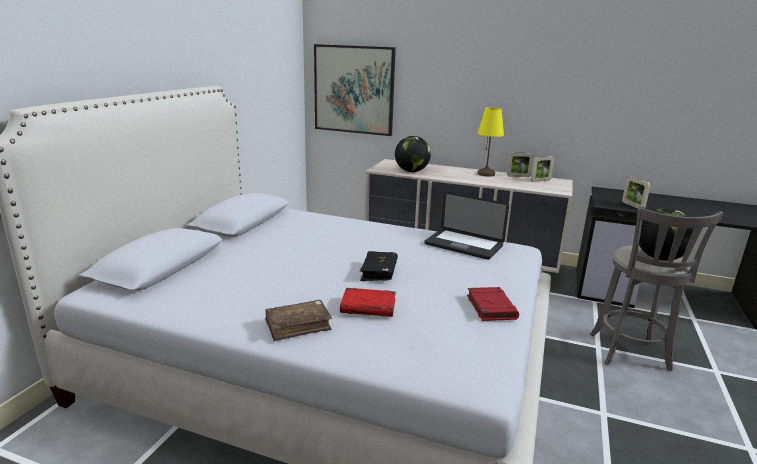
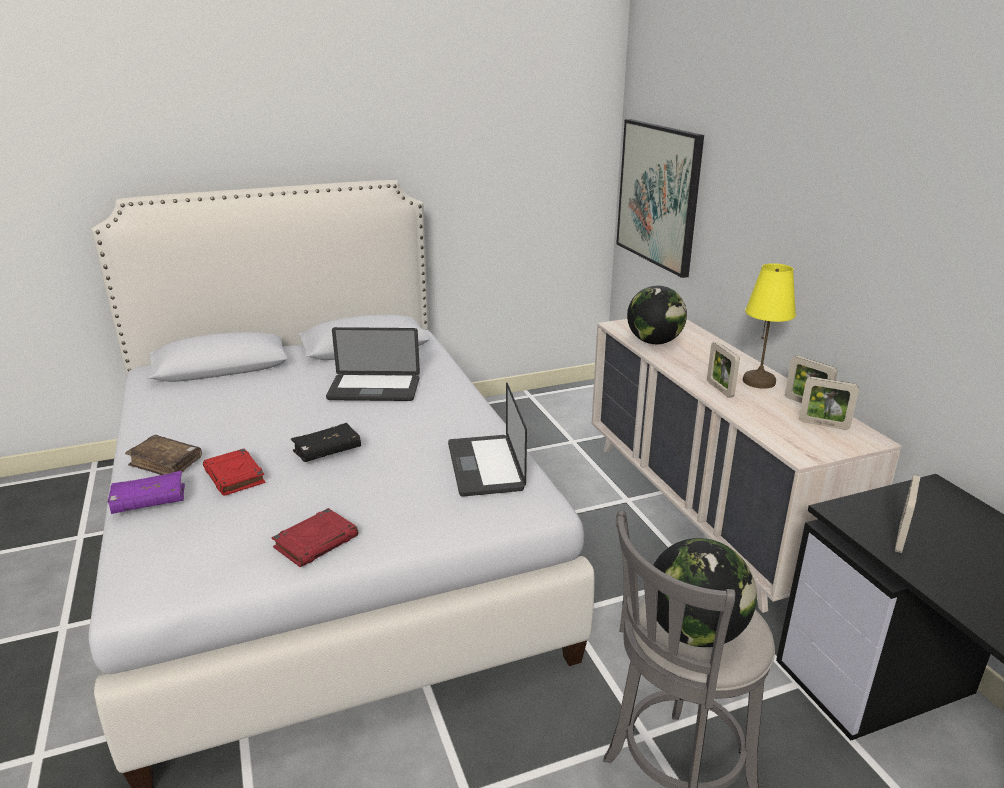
camera: 50 degrees right, 5 degrees up
(314, 238) = (374, 389): none -> laptop
(352, 347) = (149, 501): none -> purple book
(482, 180) = (719, 389): none -> picture frame

